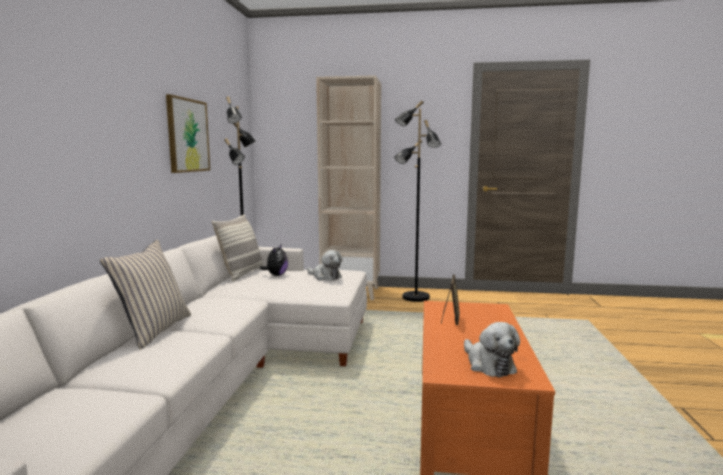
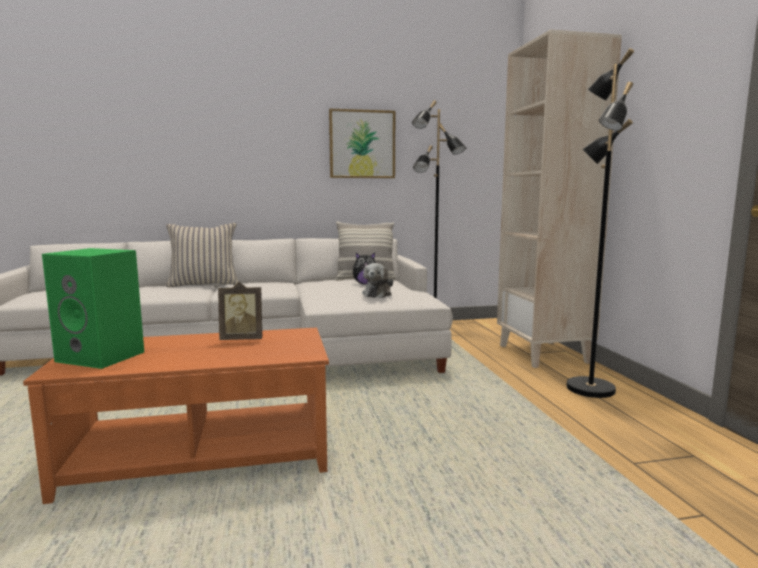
camera: 70 degrees right, 0 degrees up
(488, 364) = (103, 356): plush toy -> green speaker

